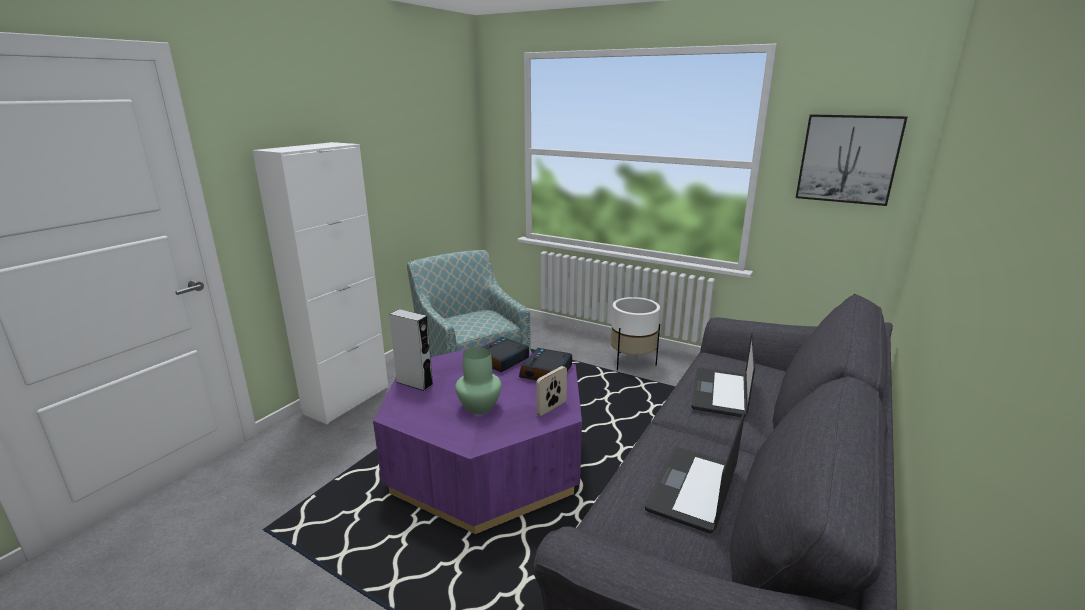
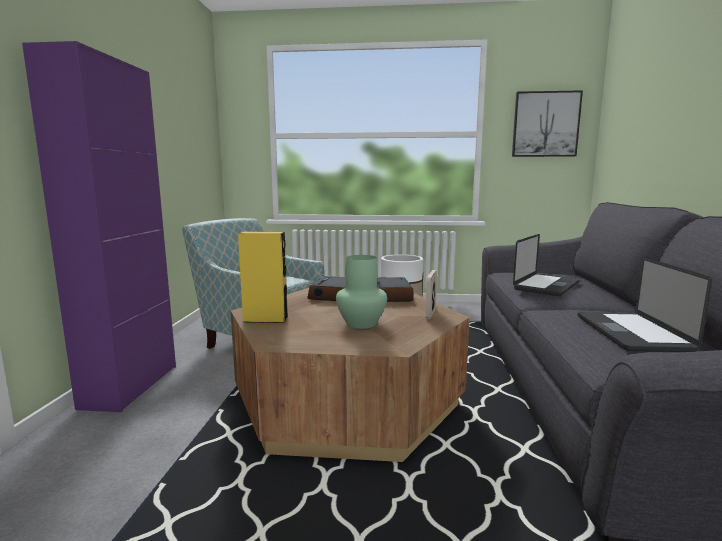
camera: 25 degrees left, 10 degrees down
(347, 400) = (130, 386): white cabinet -> purple cabinet
(414, 383) = (265, 319): grey speaker -> yellow speaker
(486, 461) = (347, 401): purple coffee table -> brown coffee table
(720, 393) = (546, 286): laptop -> laptop turned 135 degrees counterclockwise

